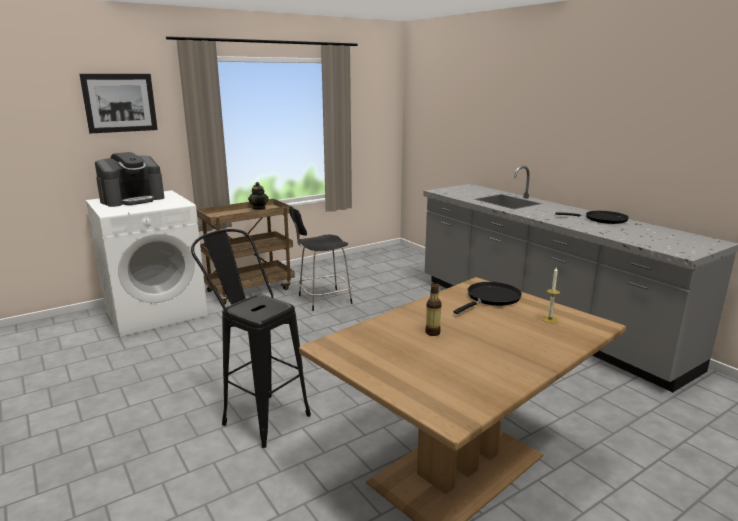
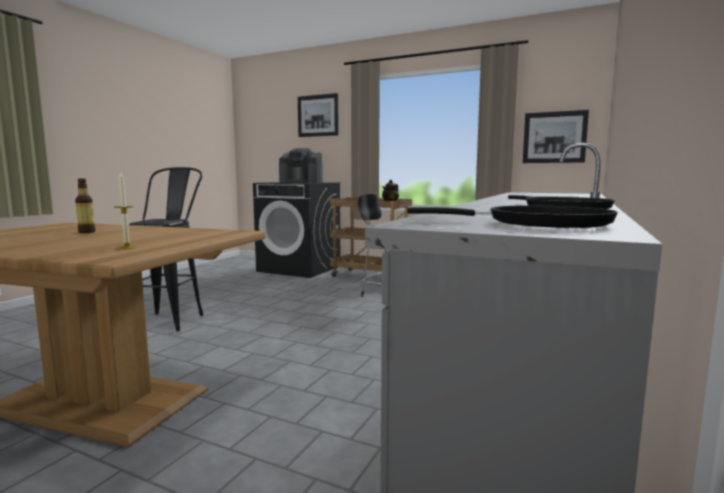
camera: 60 degrees right, 10 degrees down
(156, 312) = (300, 269): white washing machine -> black washing machine
(372, 128) = (554, 137): none -> picture
(491, 298) = (191, 235): black frying pan -> black frying pan (538, 223)

